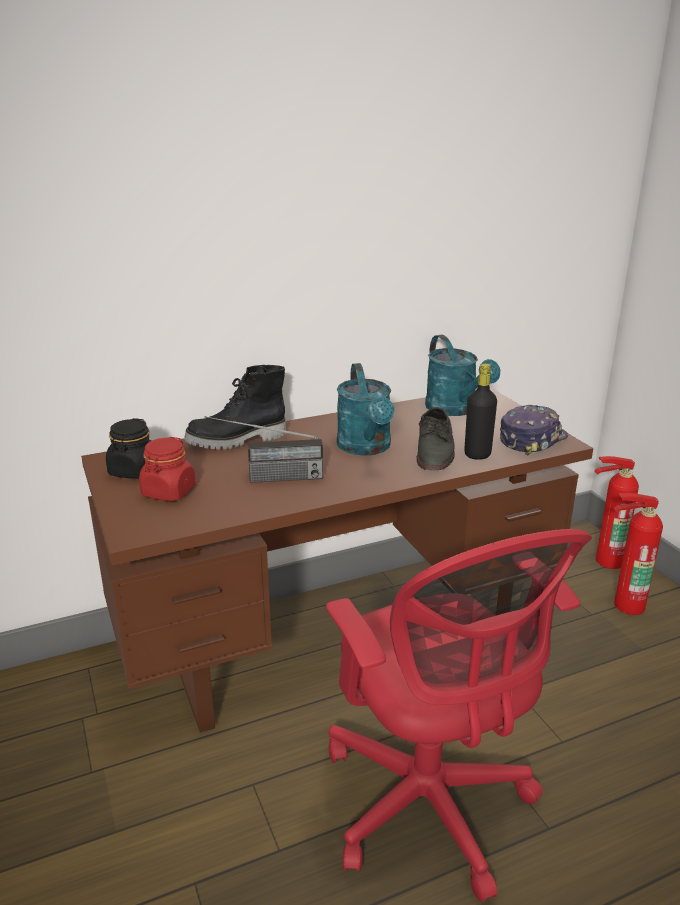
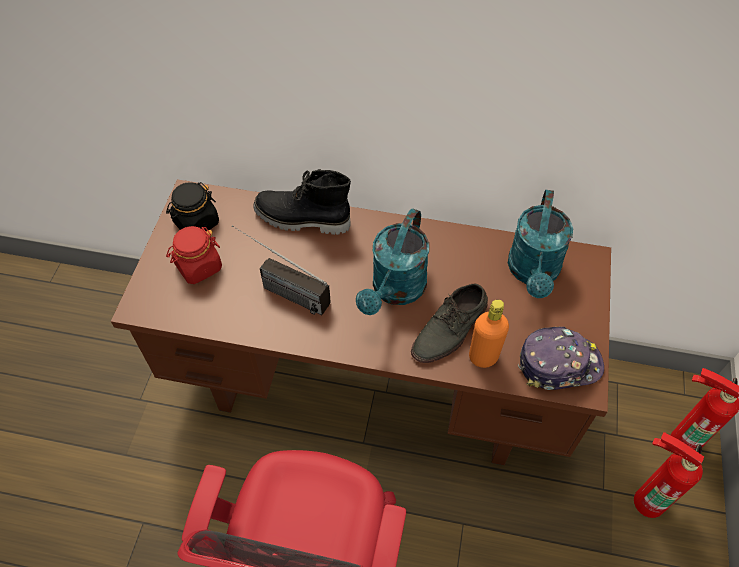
camera: 35 degrees right, 30 degrees up
(477, 454) = (483, 356): black bottle -> orange bottle

